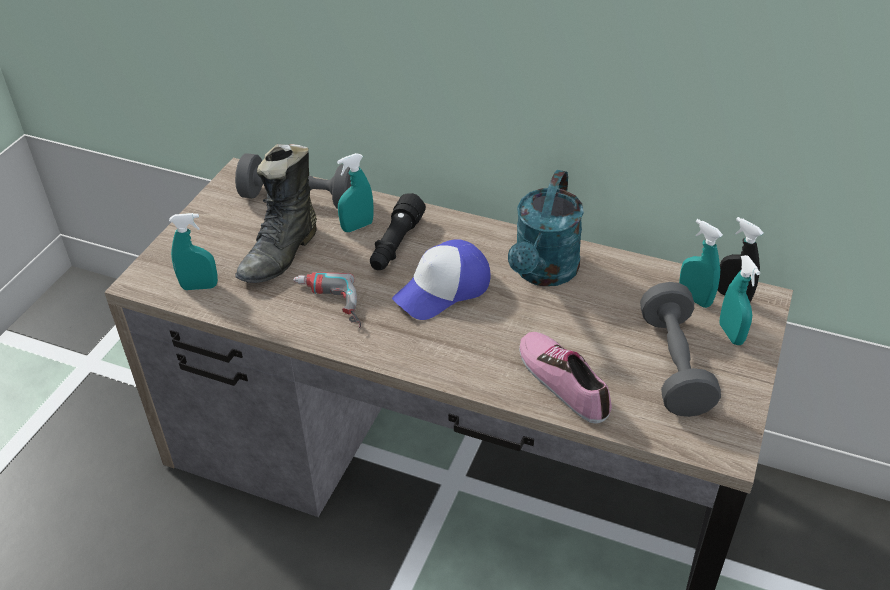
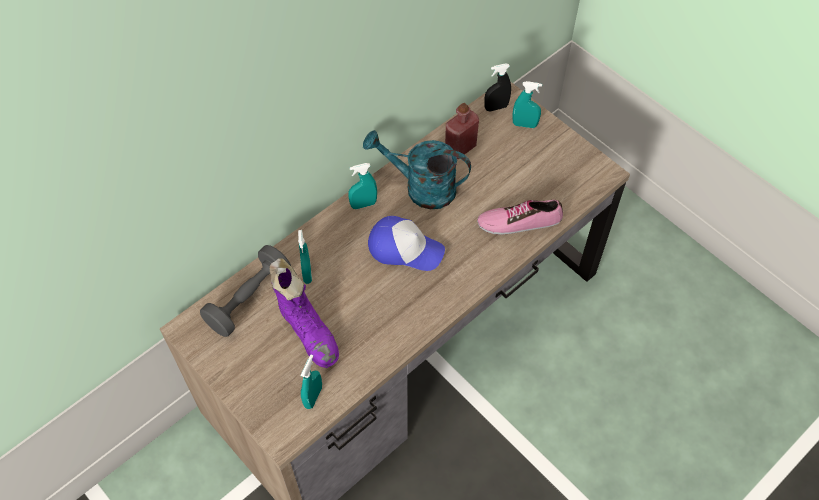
camera: 65 degrees left, 15 degrees up
(282, 254) = (309, 331): black boot -> purple boot
(327, 306) = (382, 321): power drill -> none
(395, 245) = (342, 257): black flashlight -> none
(443, 290) = (405, 248): cap -> cap turned 60 degrees counterclockwise
(543, 273) = (421, 188): turquoise watering can -> turquoise watering can turned 150 degrees clockwise
(634, 286) = (460, 148): none -> red bottle
(674, 365) = (534, 163): grey dumbbell -> none
(694, 299) = (487, 125): turquoise spray bottle -> turquoise spray bottle (363, 204)

